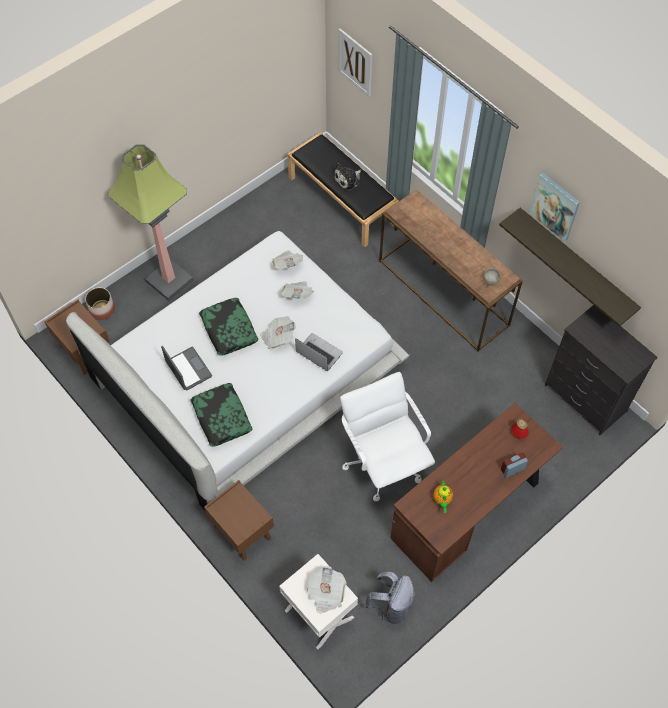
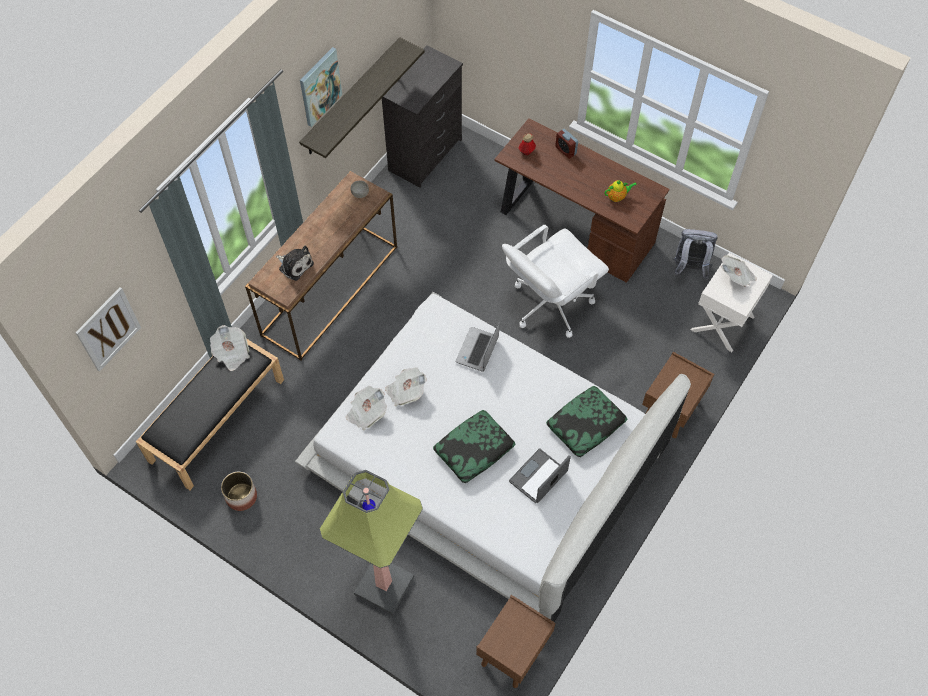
camera: 105 degrees left, 0 degrees up
(102, 310) = (449, 654): planter -> planter (241, 496)
(278, 337) = (469, 396): newspaper -> newspaper (231, 353)
(348, 180) = (216, 387): plush toy -> plush toy (295, 265)

